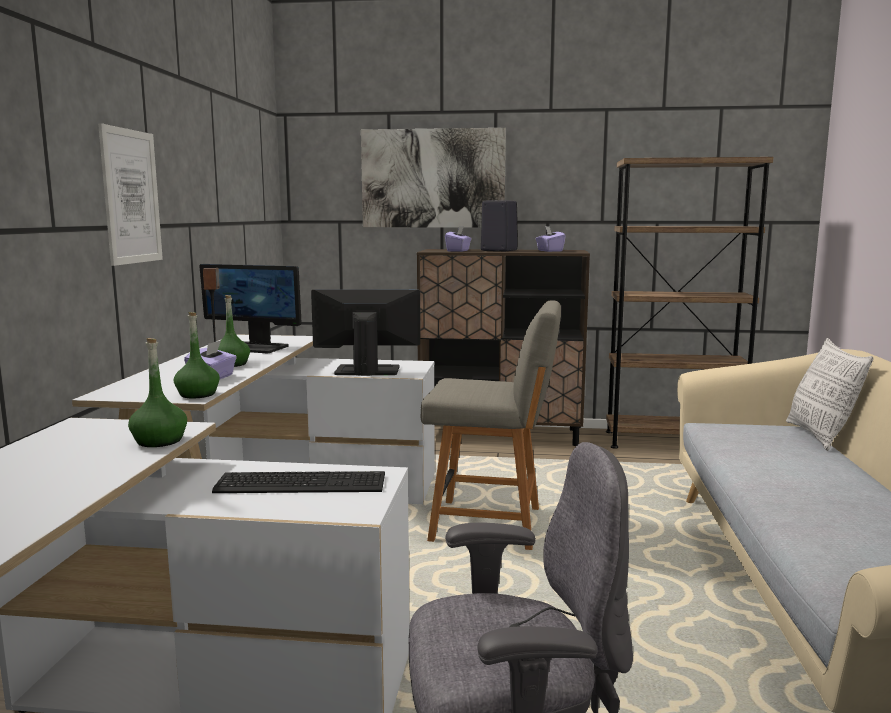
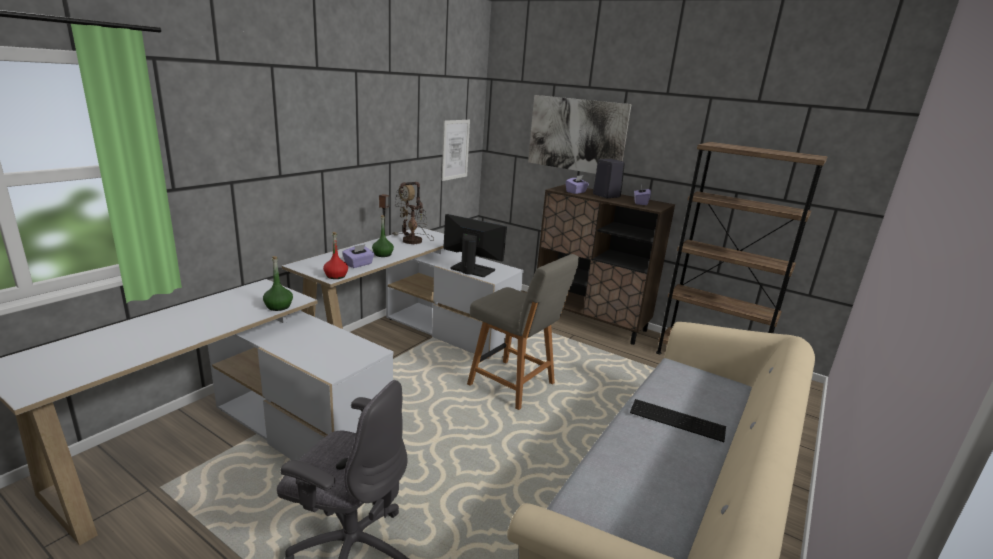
camera: 25 degrees right, 10 degrees up
(131, 197) = (339, 152): picture -> picture (455, 149)
(198, 394) = (336, 276): green bottle -> red bottle
(253, 347) = (412, 242): monitor -> table lamp
(300, 482) = (332, 345): keyboard -> keyboard (676, 418)
(820, 436) = (745, 399): pillow -> none

